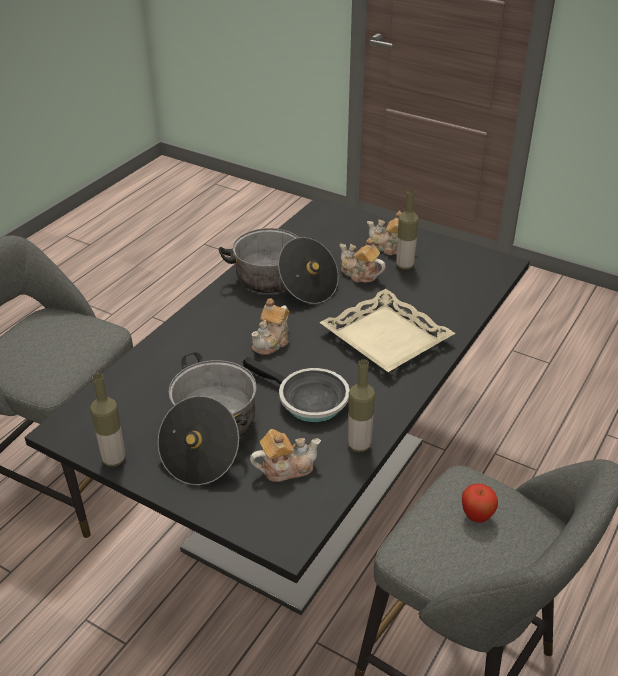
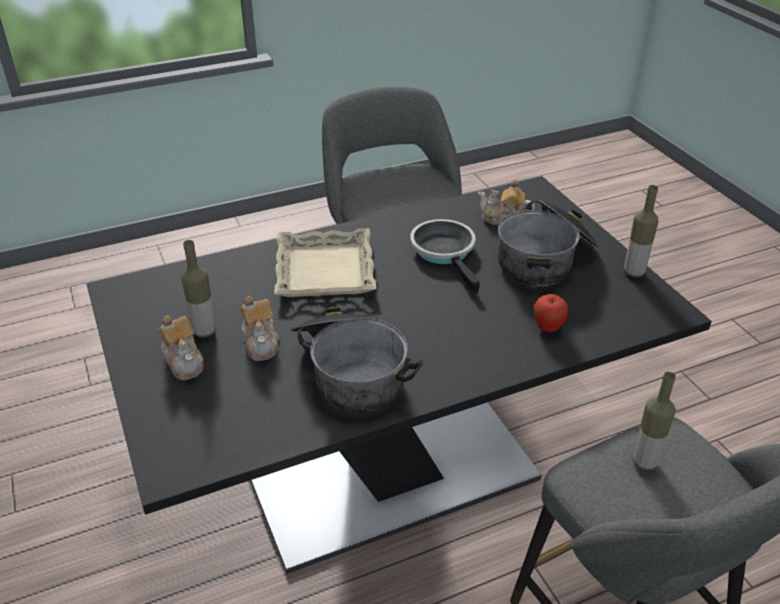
camera: 145 degrees left, 0 degrees up
(272, 342) = (428, 310): teapot -> none
(359, 445) = (438, 213): bottle -> bottle (644, 462)
(476, 516) = (390, 192): apple -> apple (548, 328)

